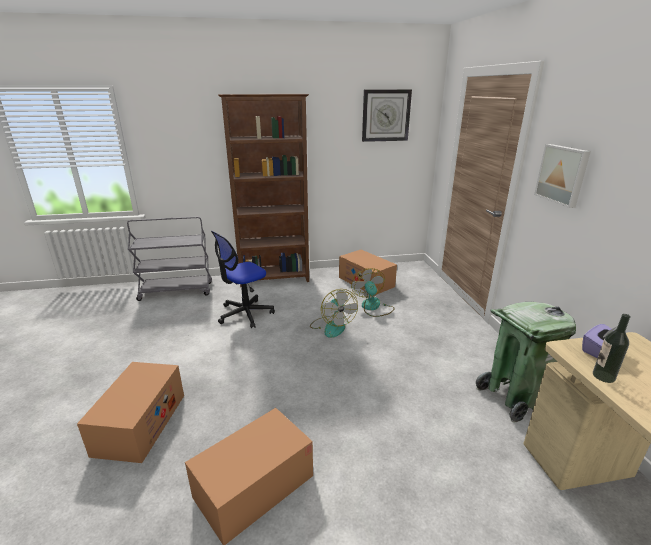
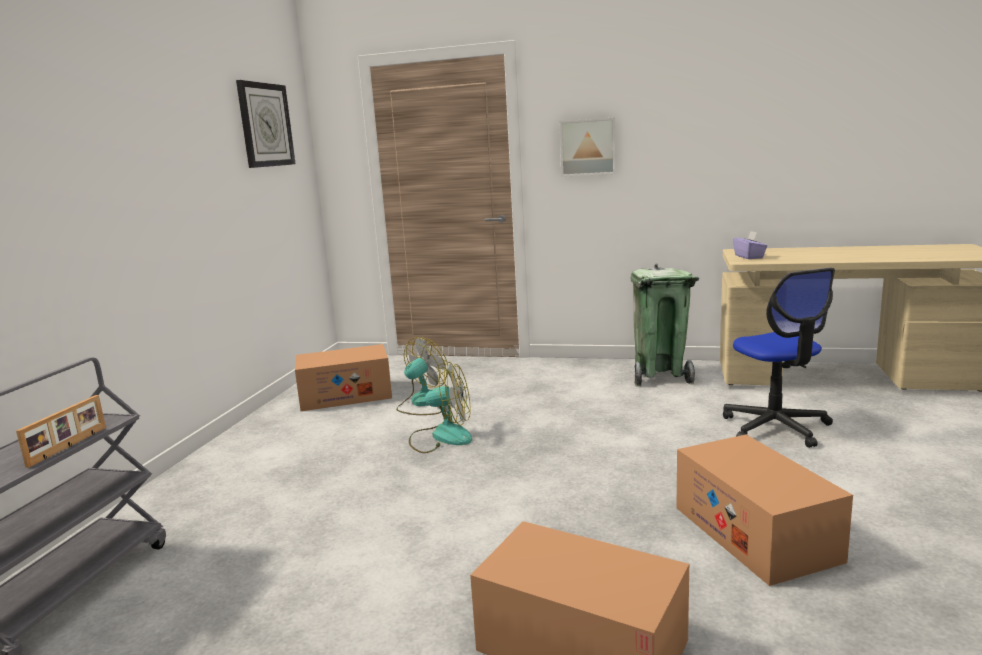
camera: 65 degrees left, 10 degrees down
(170, 244) = (69, 446): none -> picture frame
(245, 314) = (310, 506): office chair -> office chair (776, 427)
(275, 278) = (214, 463): brown bookcase -> none
(373, 307) = (423, 403): fan -> fan turned 120 degrees clockwise
(603, 376) = (784, 260): bottle -> none

